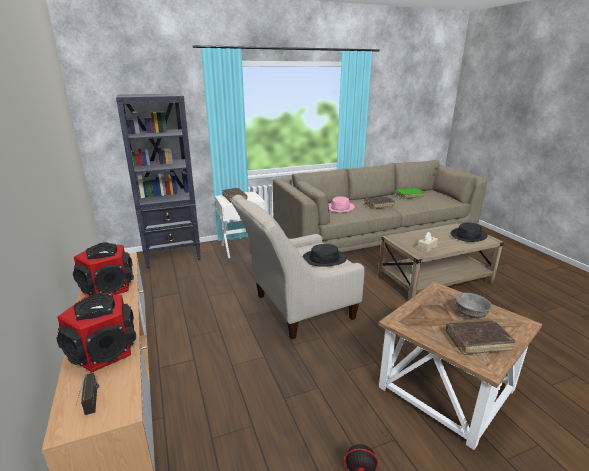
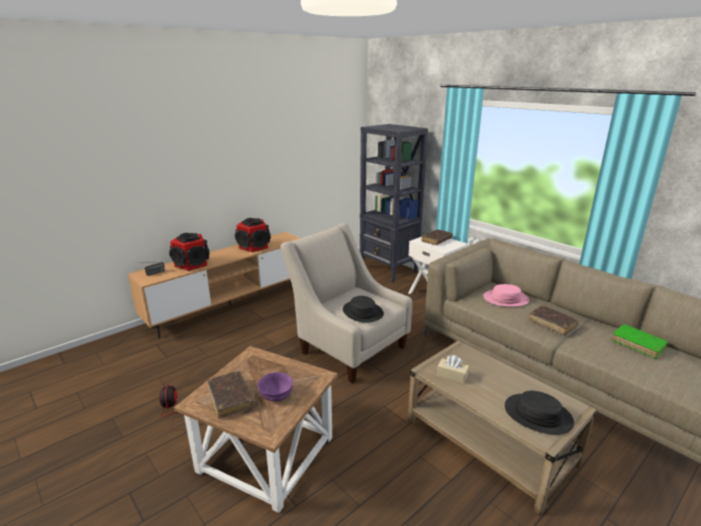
camera: 70 degrees right, 0 degrees up
(470, 314) = (276, 395): grey bowl -> purple bowl

